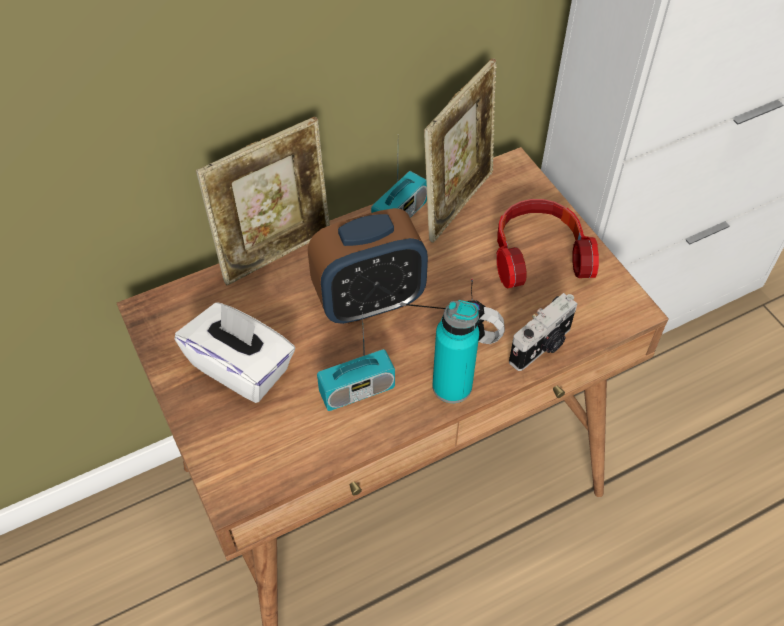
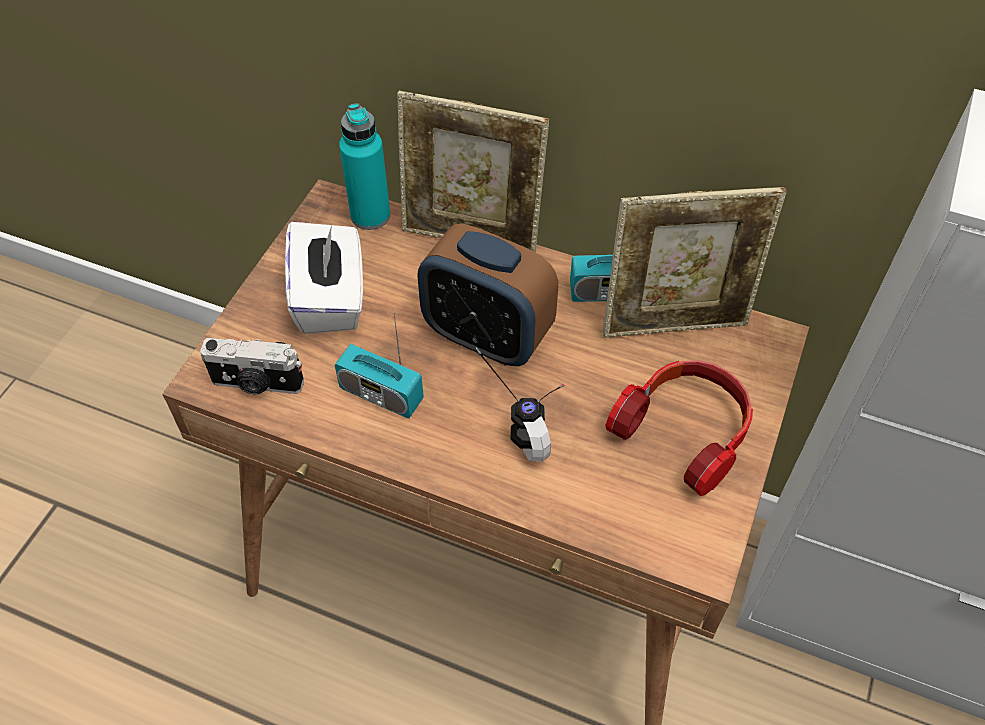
camera: 50 degrees right, 0 degrees up
(452, 386) = (453, 463): turquoise bottle -> turquoise bottle (370, 215)
(542, 346) = (573, 507): camera -> camera (257, 384)

